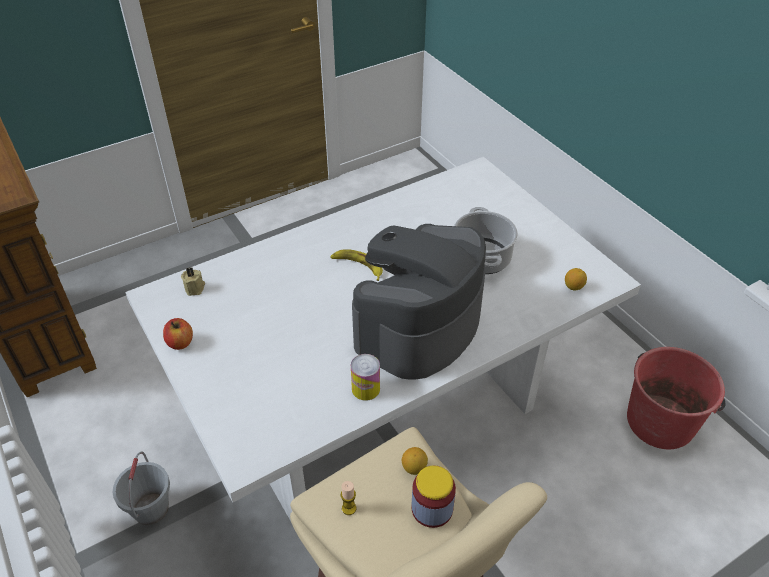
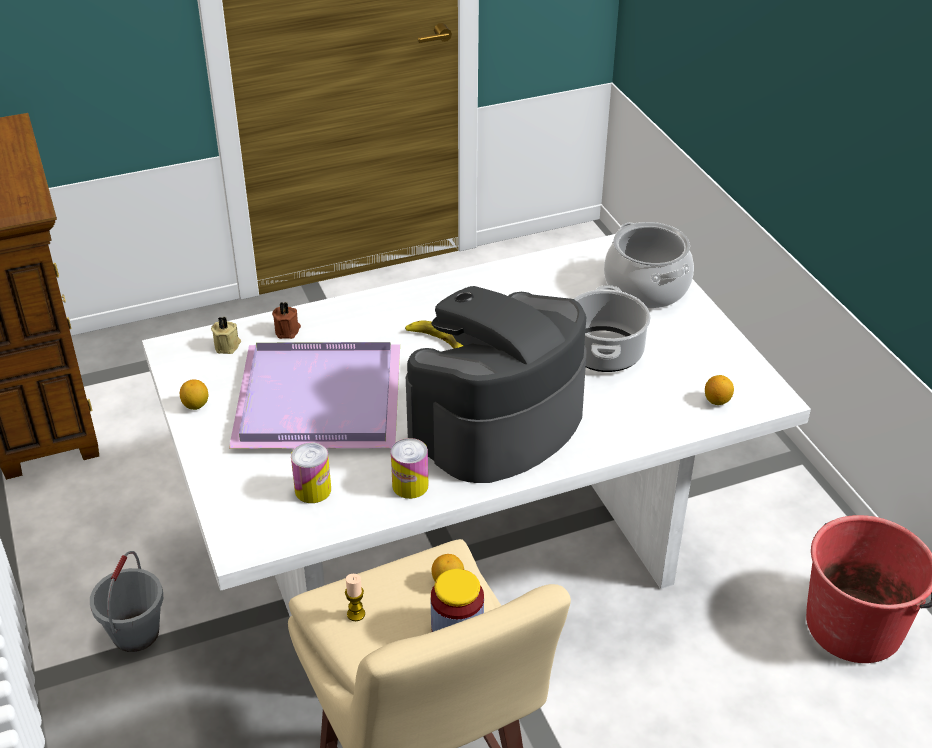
camera: 10 degrees right, 5 degrees down
(180, 342) = (196, 405): apple -> lemon
(240, 269) = (288, 331): none -> brown candle
(275, 327) = (315, 402): none -> purple tray
(290, 404) = (313, 490): none -> can
(497, 203) = (645, 287): none -> cooking pot

